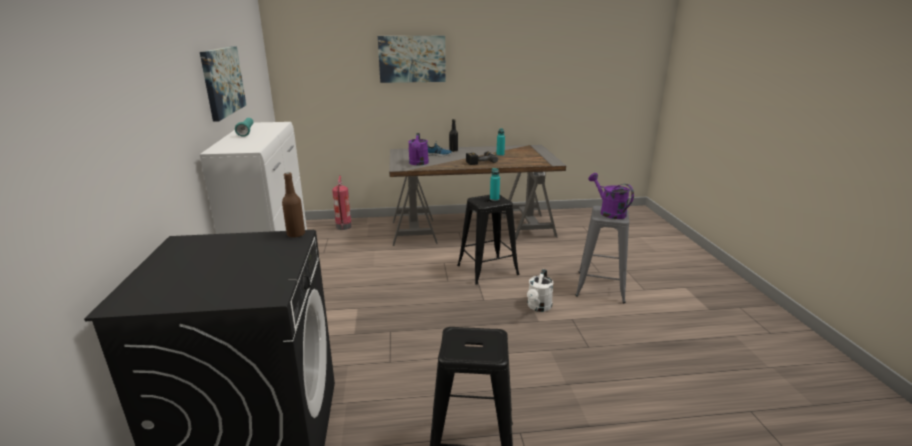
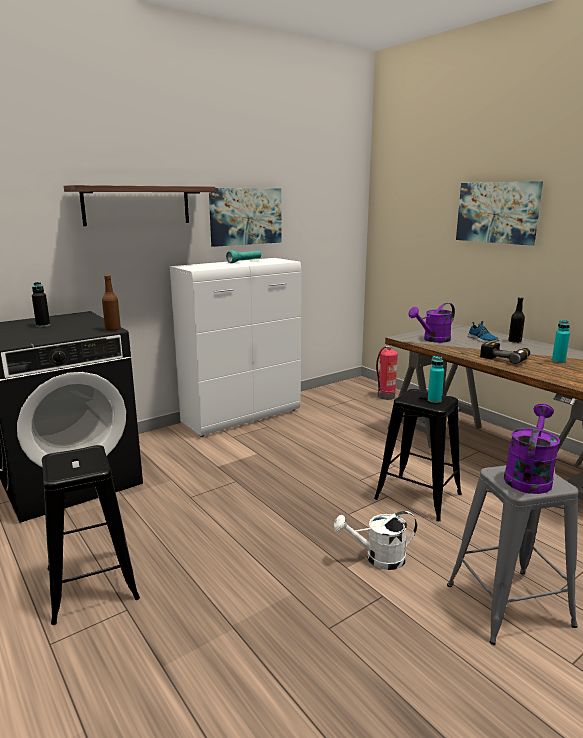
camera: 60 degrees right, 5 degrees down
(164, 83) = (137, 205): none -> shelf
(200, 267) = (43, 325): none -> black bottle

